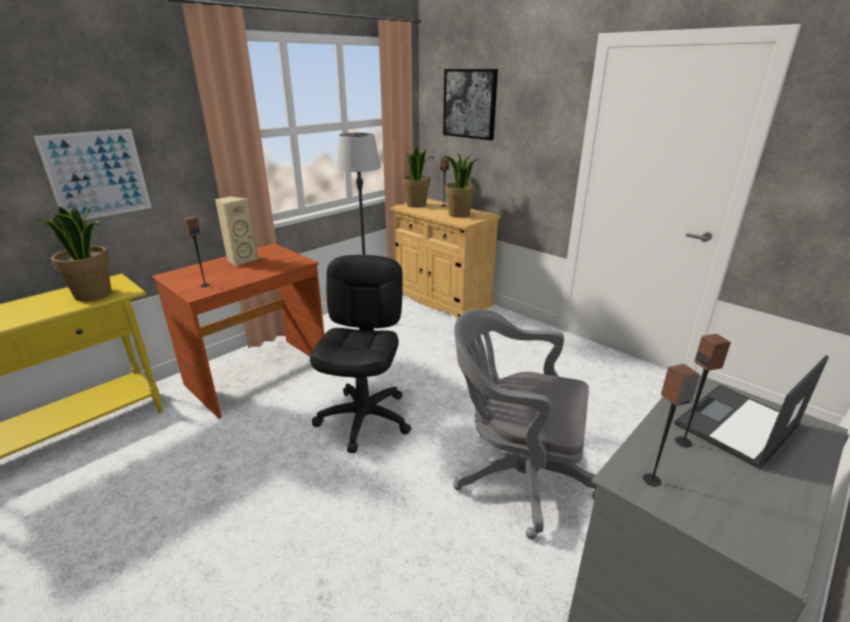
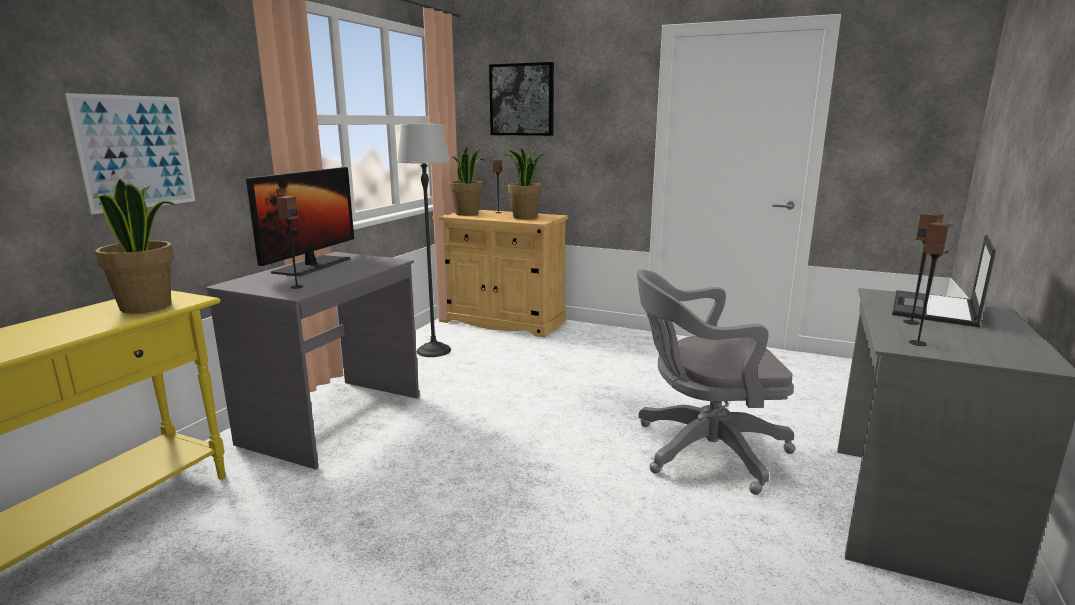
camera: 20 degrees left, 10 degrees down
(241, 260) = (312, 266): beige speaker -> monitor
(258, 375) = (335, 420): brown desk -> grey desk
(364, 418) = (504, 435): black office chair -> none

